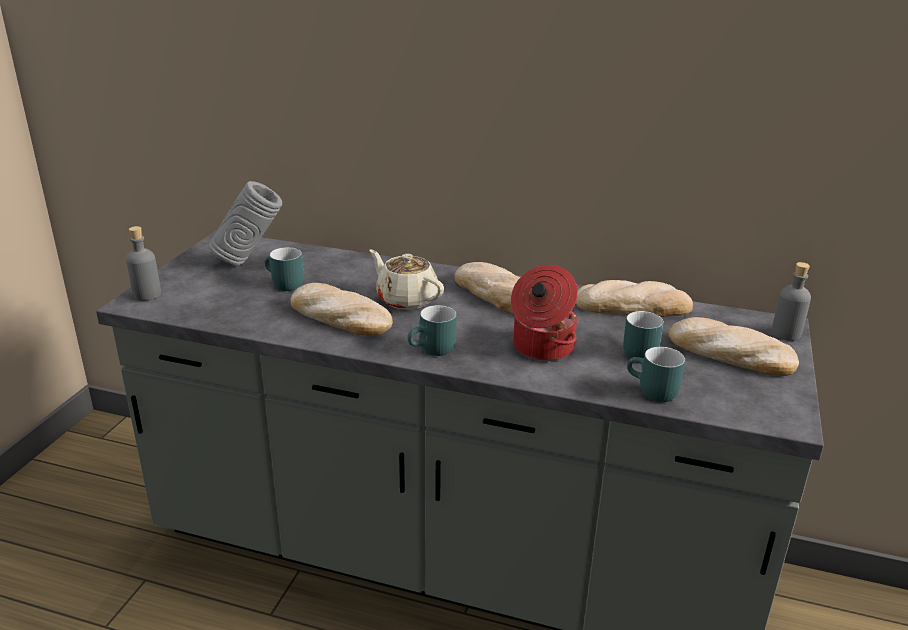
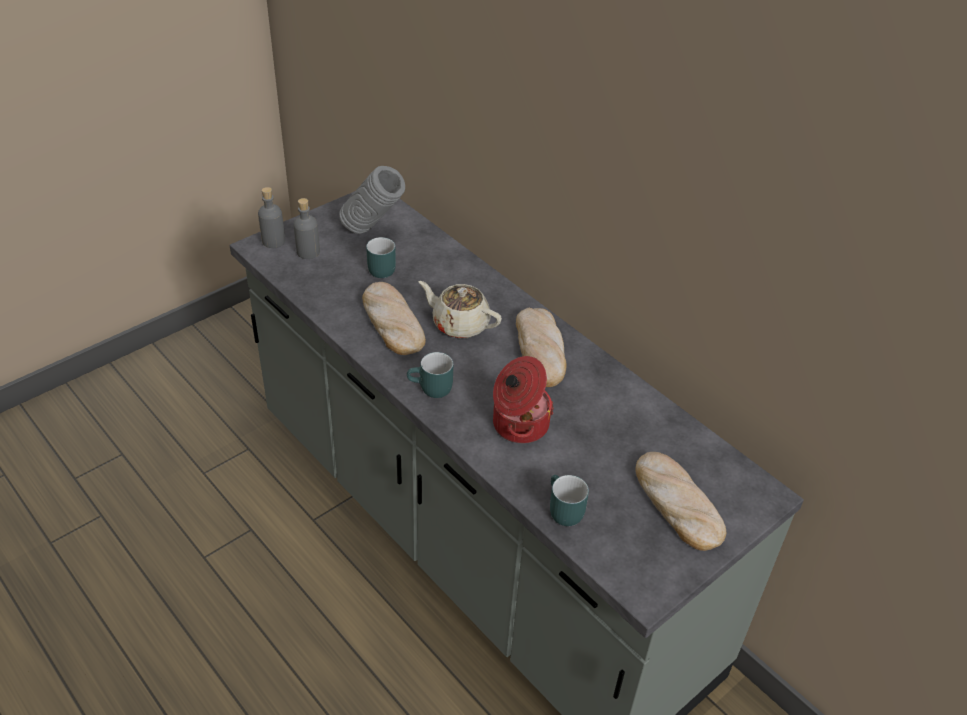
camera: 30 degrees right, 15 degrees up
(406, 299) = (459, 324): beige teapot -> beige teapot turned 45 degrees counterclockwise
(633, 306) = (647, 413): bread -> none
(635, 351) = (594, 463): turquoise mug -> none
(786, 333) = (757, 506): grey bottle -> grey bottle (308, 252)

